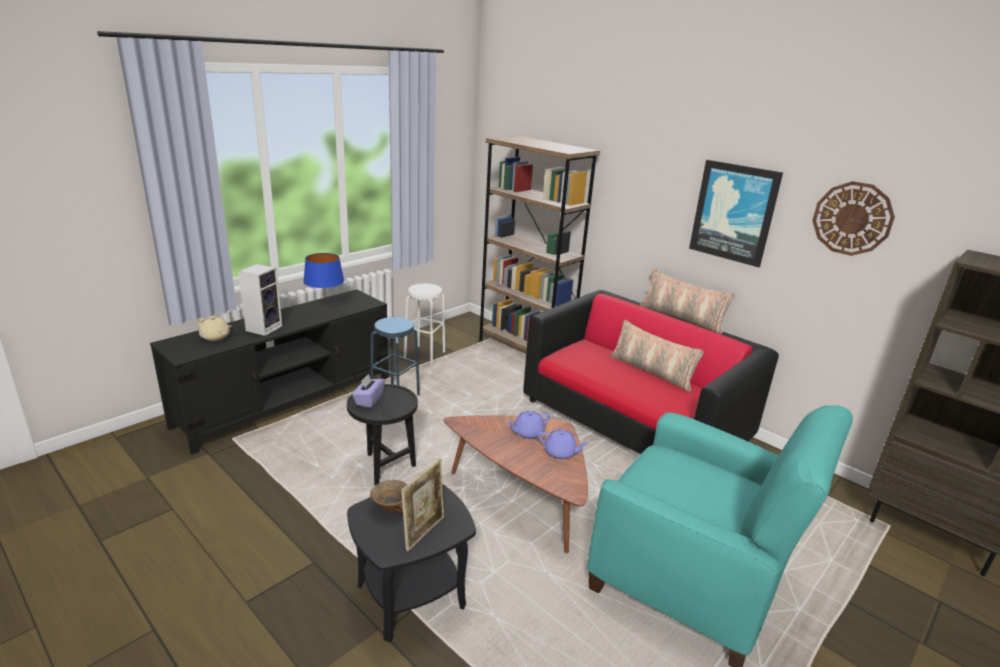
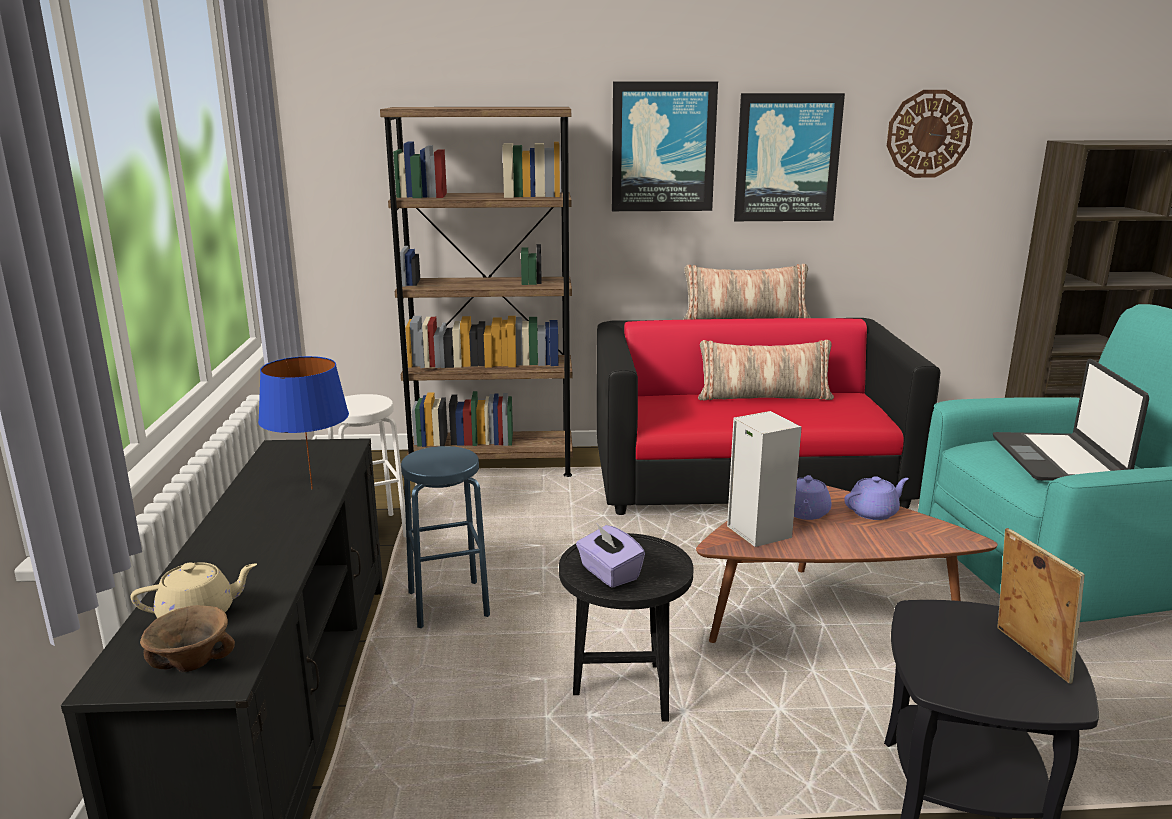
camera: 45 degrees left, 5 degrees down
(264, 328) = (258, 555): speaker -> speaker (756, 531)
(391, 509) = (950, 660): brown bowl -> brown bowl (193, 664)
(653, 187) = (663, 147): none -> picture
(688, 484) = (1059, 459): none -> laptop

